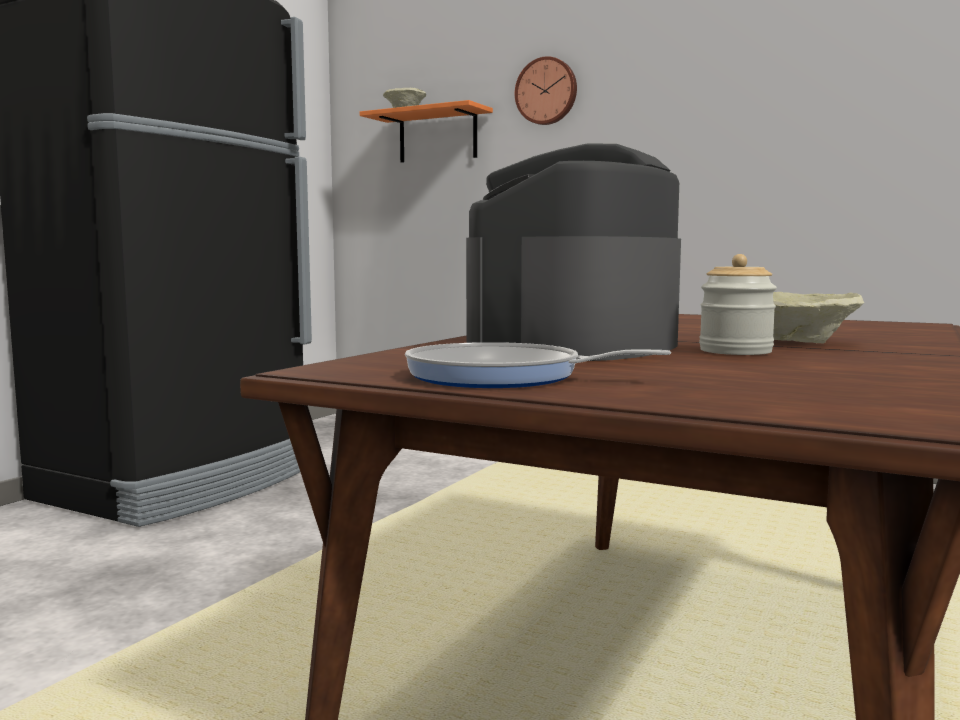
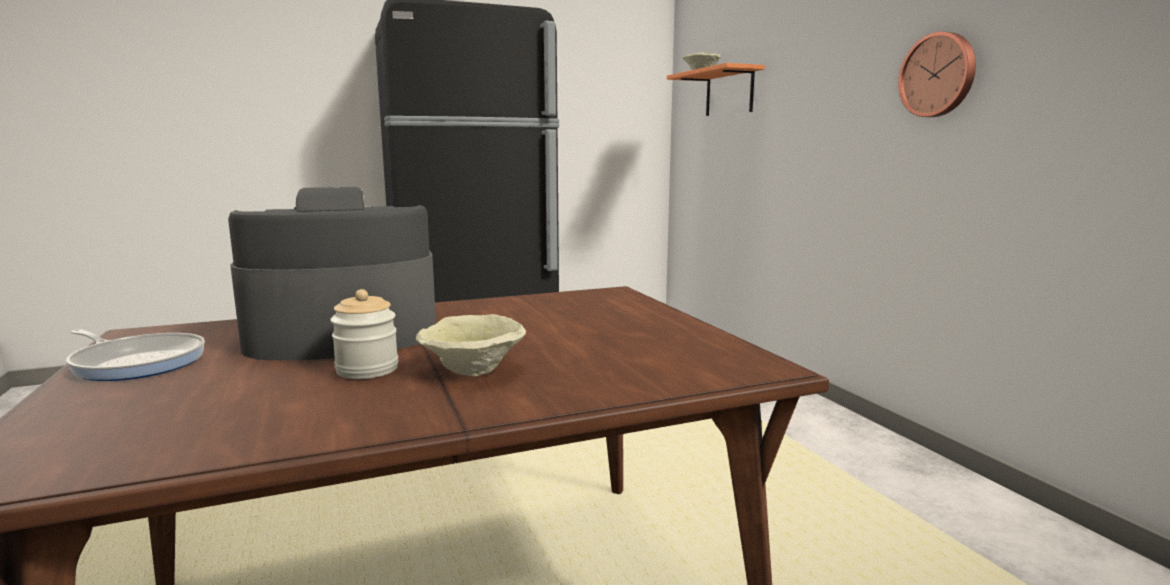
camera: 40 degrees right, 5 degrees up
(503, 377) = (137, 362): frying pan -> frying pan turned 150 degrees clockwise
(546, 91) = (802, 46): wall clock -> wall clock (938, 75)

